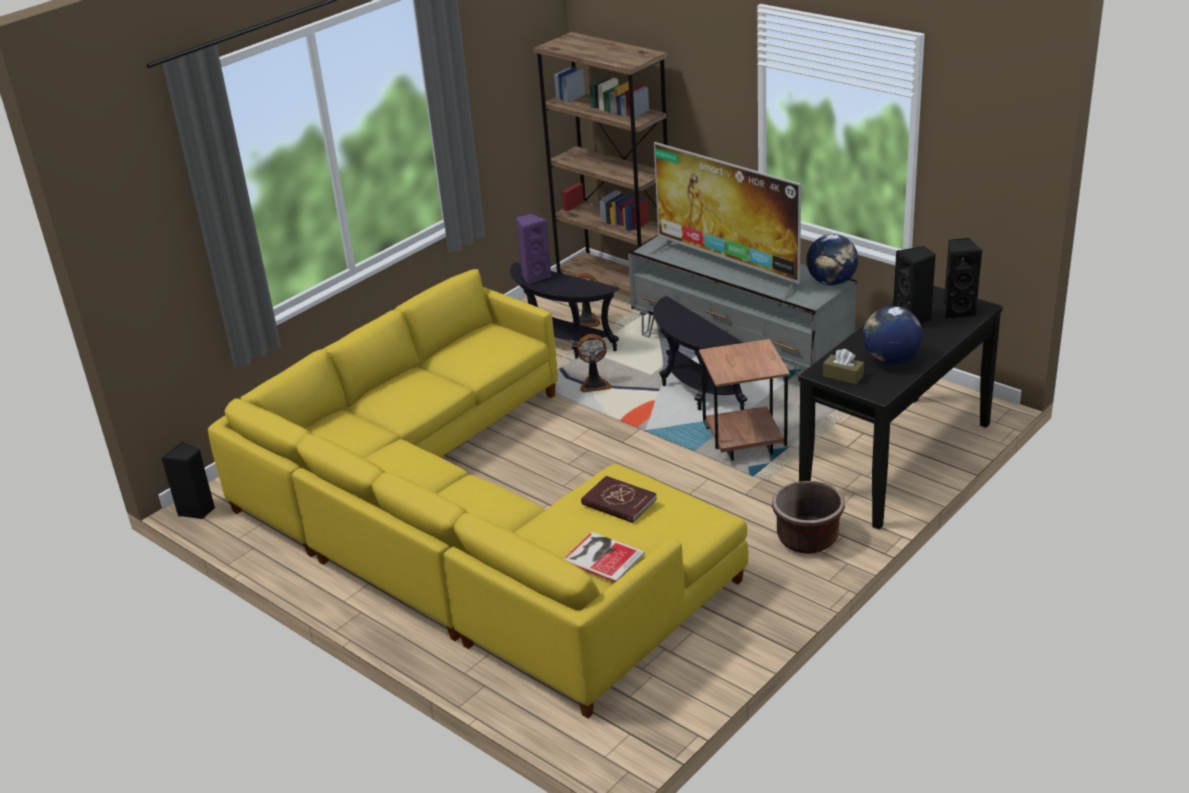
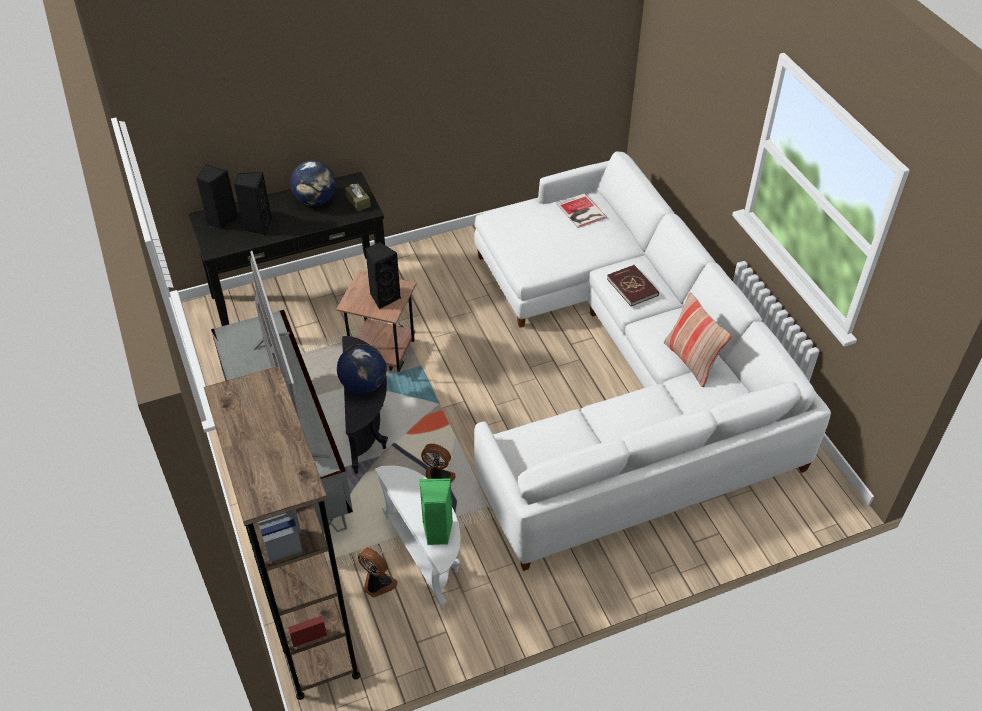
camera: 155 degrees left, 15 degrees up
(197, 510) = (837, 487): black speaker -> black speaker (384, 297)
(374, 453) = (691, 361): none -> pillow
(469, 525) = (623, 372): yellow sofa -> white sofa
(535, 276) = (437, 532): purple speaker -> green speaker
(562, 344) = (426, 555): black side table -> white side table
(619, 502) = (546, 242): red book -> red book (632, 287)
(807, 539) = (415, 266): brown planter -> none
(831, 282) = (231, 335): globe -> globe (363, 384)

